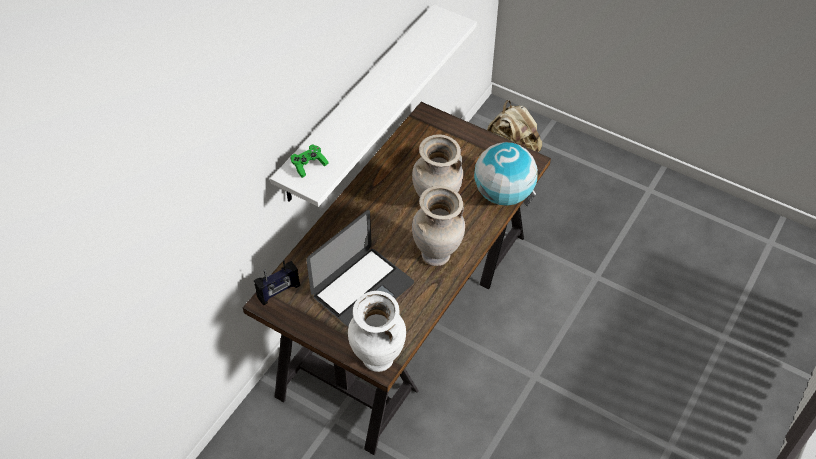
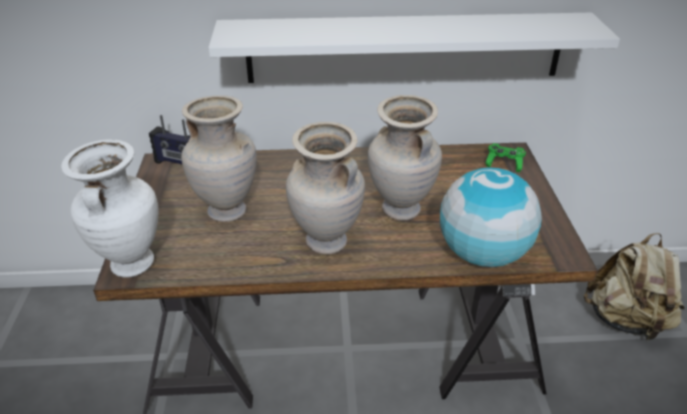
camera: 55 degrees right, 15 degrees down
(309, 165) = (256, 28): green game controller -> green game controller (504, 163)
(362, 289) = (227, 211): laptop -> beige vase

